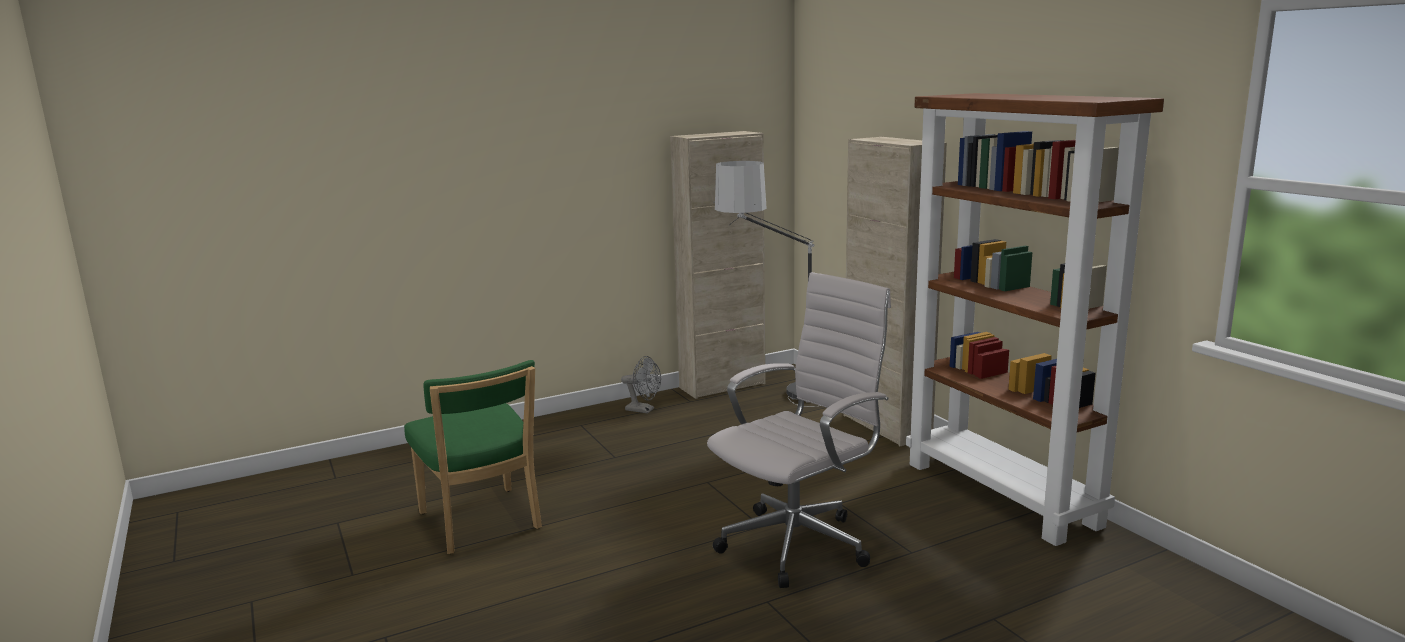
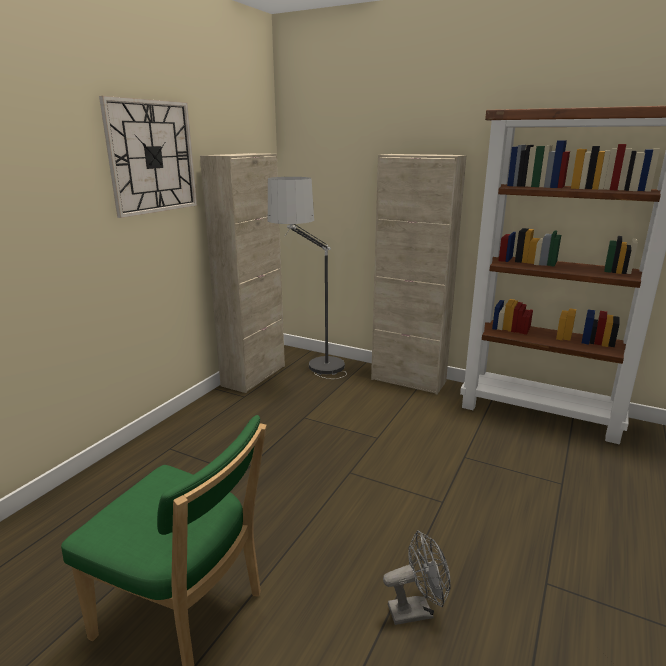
camera: 35 degrees left, 5 degrees up
(610, 140) = (152, 157): none -> wall clock
(644, 410) = (213, 415): grey fan -> grey fan (417, 610)
(799, 543) = (489, 507): white office chair -> none

